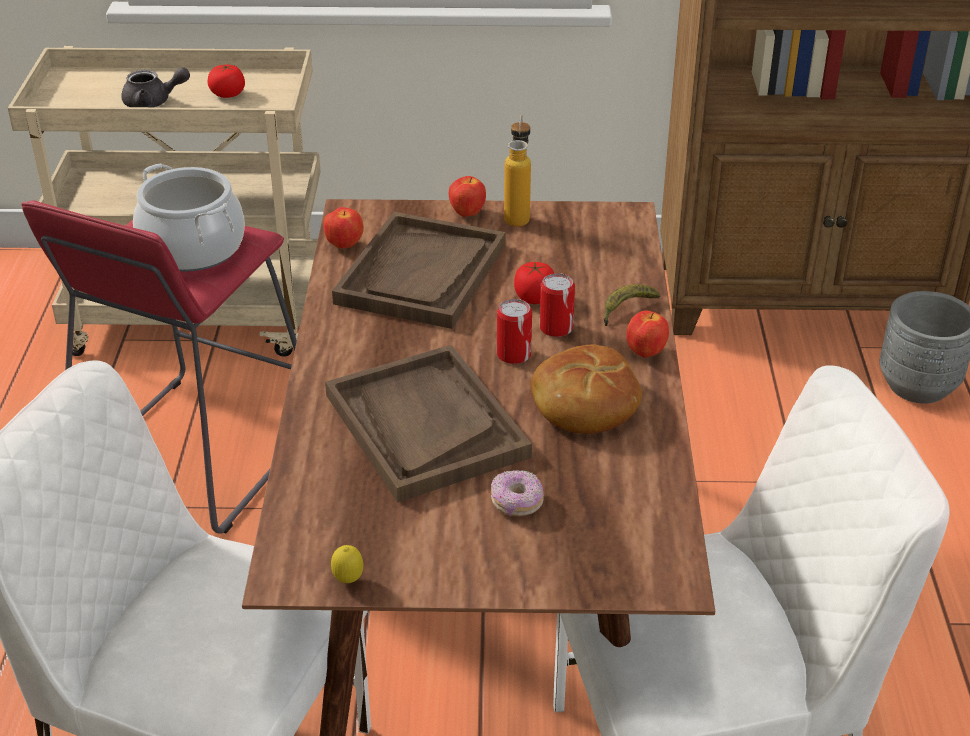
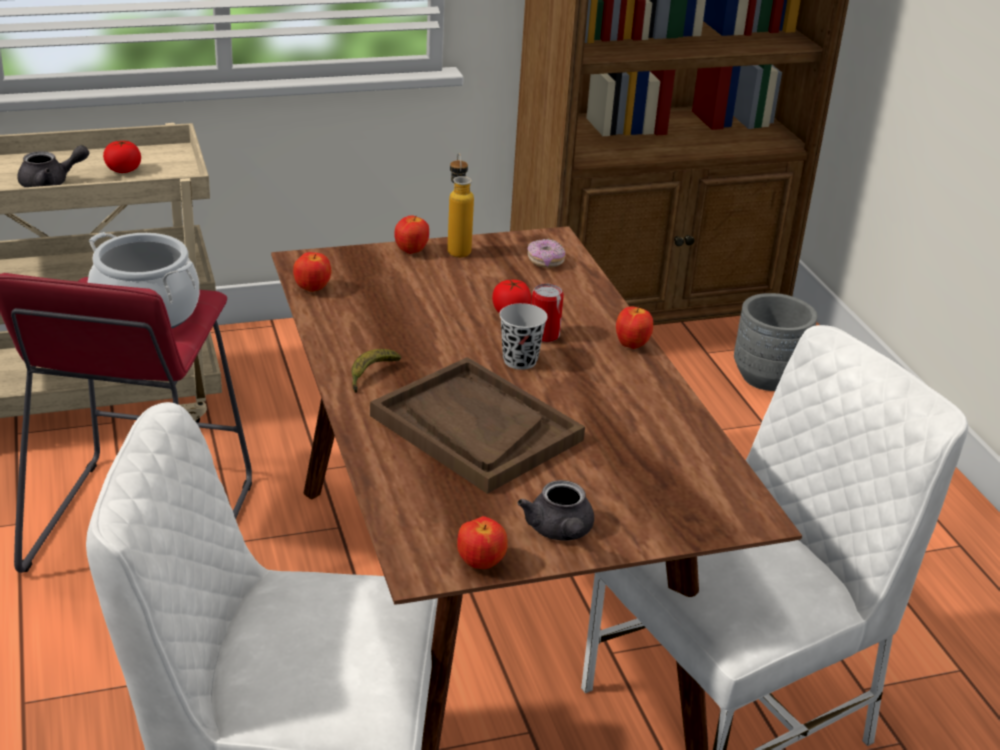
camera: 20 degrees left, 5 degrees down
(348, 581) = (481, 564): lemon -> apple
(421, 274) = (399, 305): brown tray -> none
(449, 559) = (560, 532): none -> grey teapot
(513, 354) = (520, 361): can -> black cup
(516, 503) = (592, 478): donut -> donut (545, 261)
(584, 404) = (603, 392): bread -> none
(626, 310) = (595, 313): banana -> banana (371, 375)

